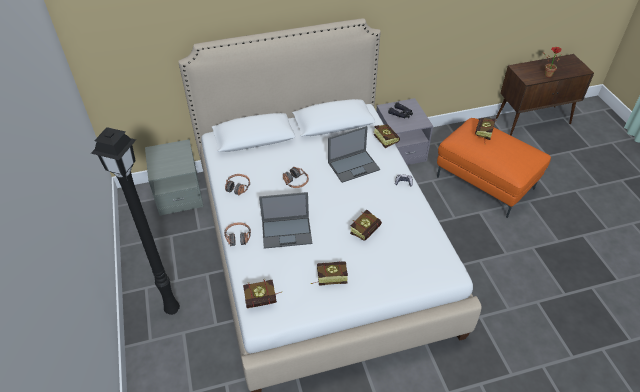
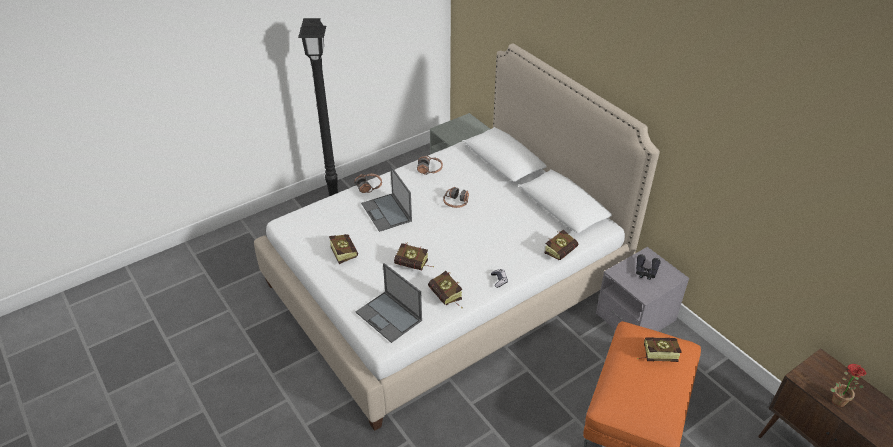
camera: 70 degrees right, 5 degrees down
(264, 300) = (305, 219): book -> book (447, 298)
(354, 166) = (503, 237): laptop -> laptop (389, 317)

